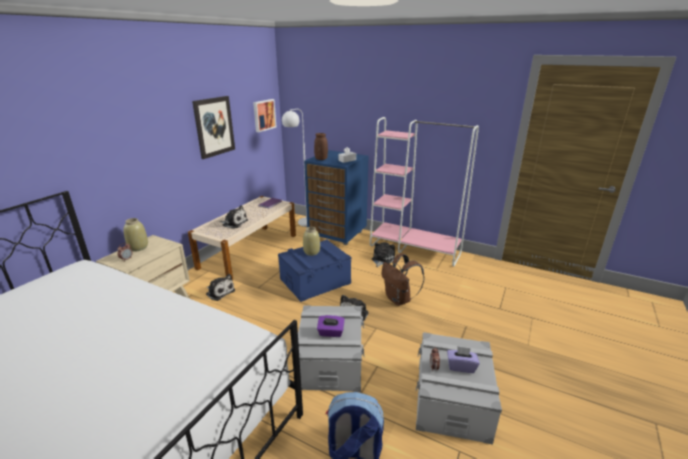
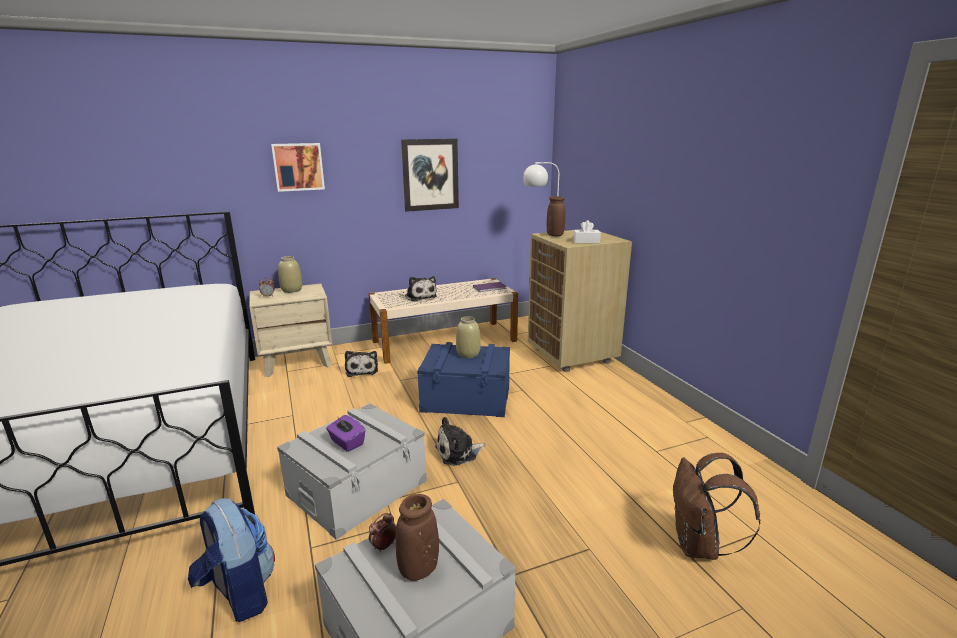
camera: 40 degrees right, 5 degrees down
(263, 115) = (518, 171): picture -> picture (298, 167)
(337, 234) = (571, 355): blue dresser -> brown dresser
(382, 259) = (589, 406): plush toy -> none
(399, 299) = (538, 464): brown backpack -> brown backpack (699, 546)
(415, 250) = (658, 413): pink clothes rack -> none
(461, 366) = (418, 569): purple tissue box -> brown vase

